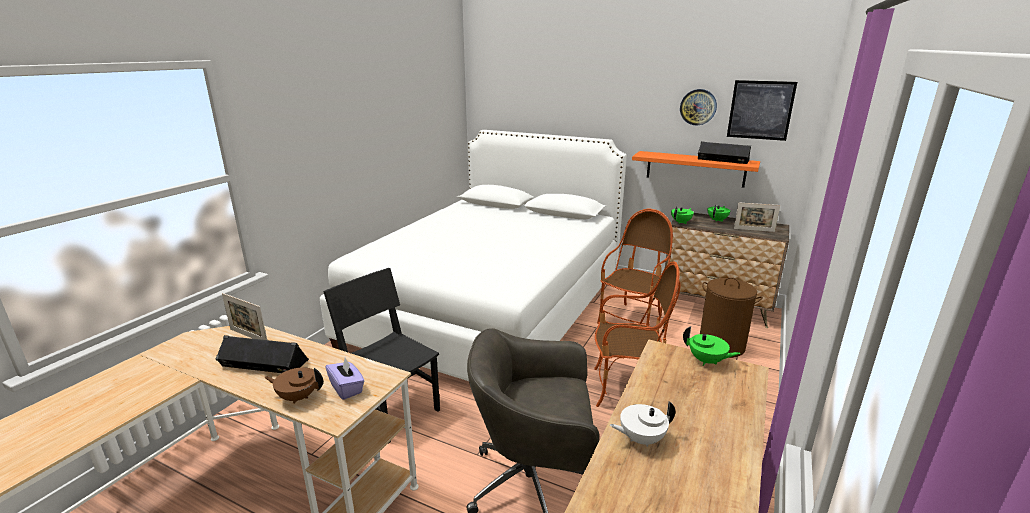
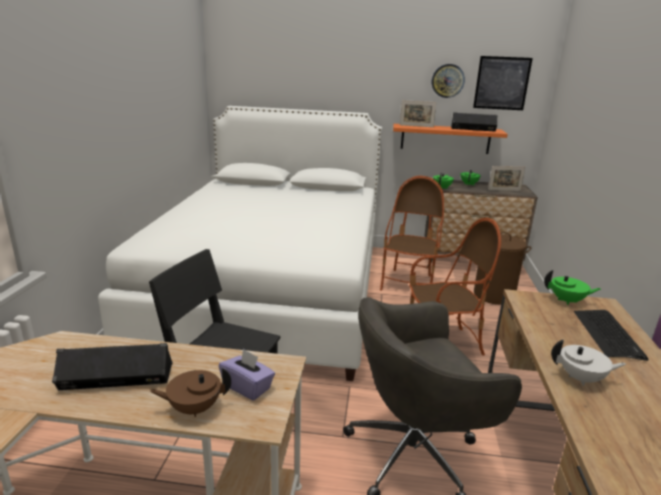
camera: 20 degrees left, 0 degrees up
(248, 336) = (68, 348): picture frame -> picture frame (416, 126)
(641, 439) = (581, 378): white teapot -> white teapot turned 135 degrees counterclockwise
(717, 402) = (608, 334): none -> keyboard

